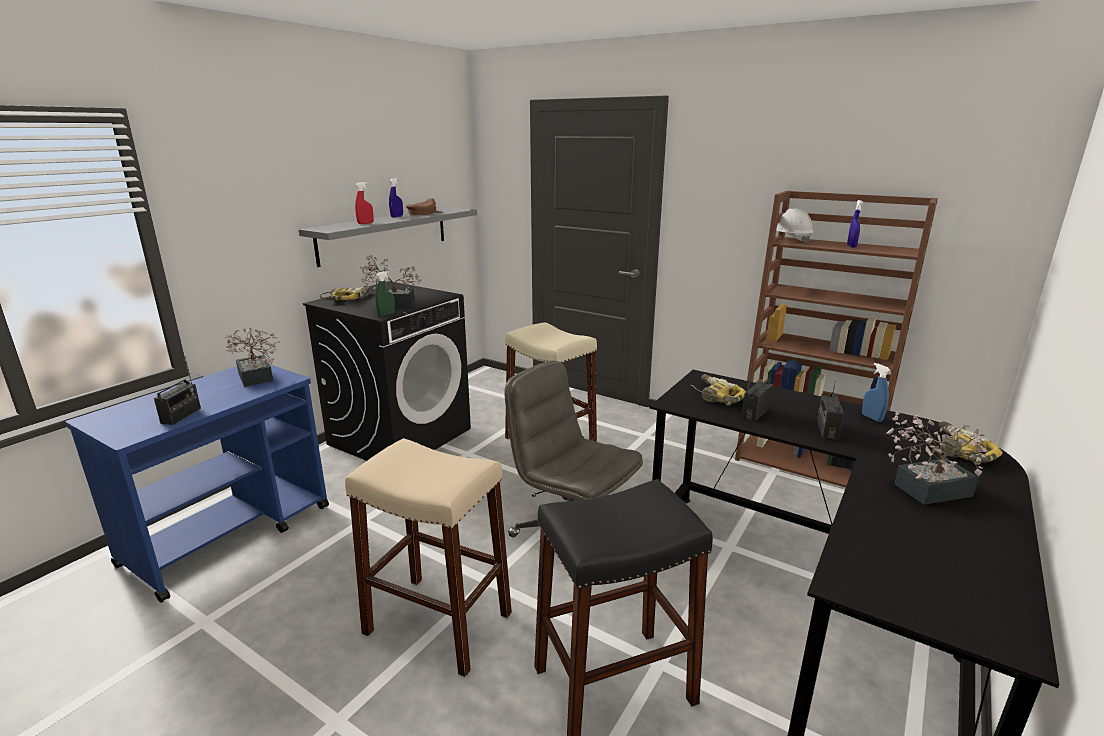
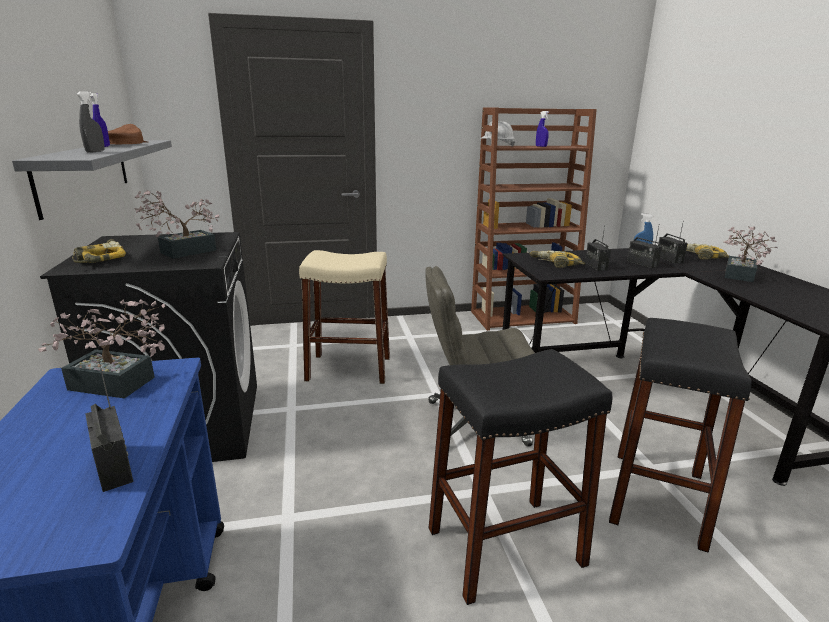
camera: 45 degrees left, 0 degrees up
(365, 223) = (95, 151): red spray bottle -> grey spray bottle
(386, 314) = (209, 261): green spray bottle -> none
(438, 623) = (505, 547): beige stool -> black stool
(888, 437) = (669, 259): none -> radio

